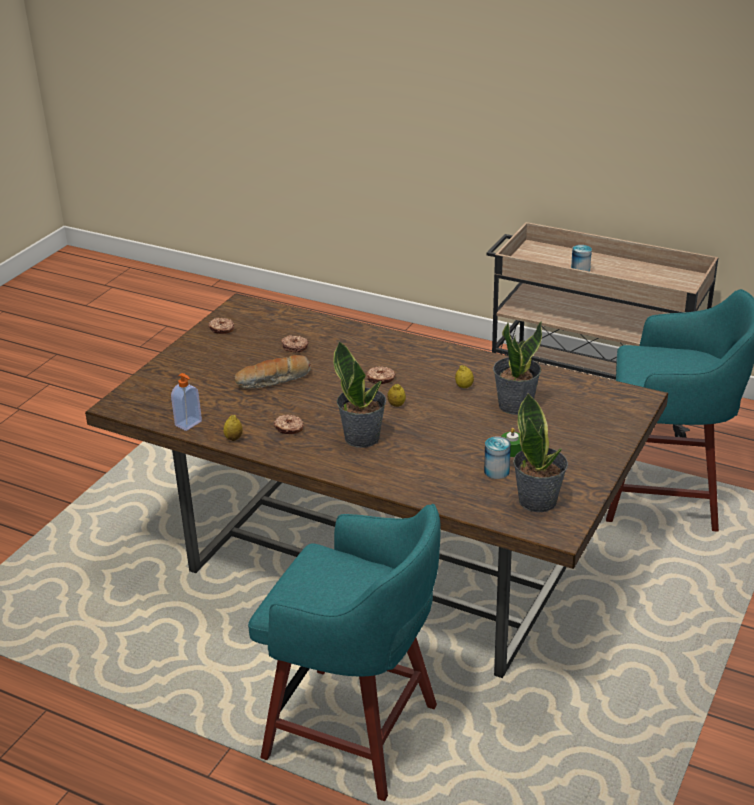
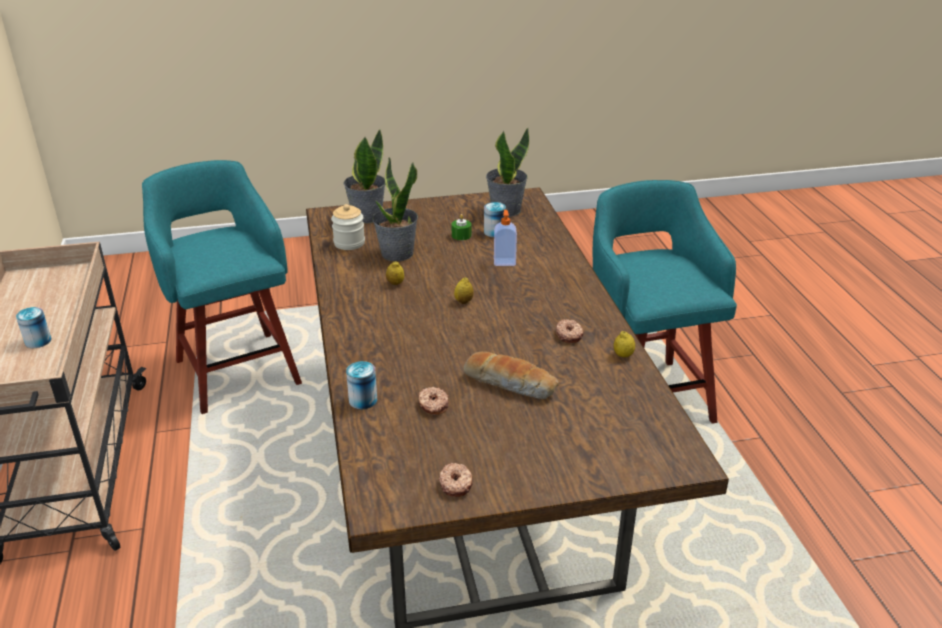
camera: 130 degrees left, 0 degrees up
(189, 424) = (642, 392): soap dispenser -> soap dispenser (504, 261)
(334, 328) = (363, 400): none -> can
(362, 437) = (530, 296): potted plant -> potted plant (366, 216)
(380, 379) = (432, 326): donut -> none
(563, 390) = (349, 243): none -> jar

